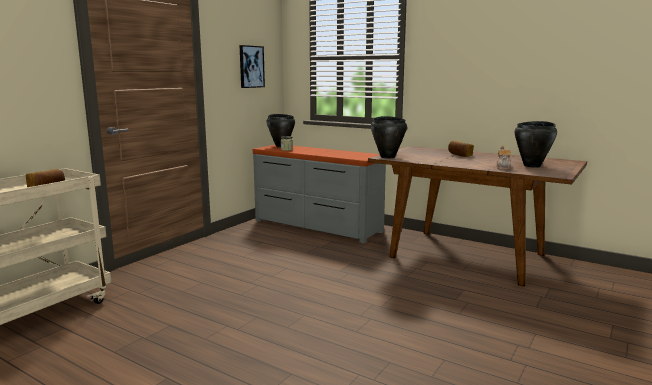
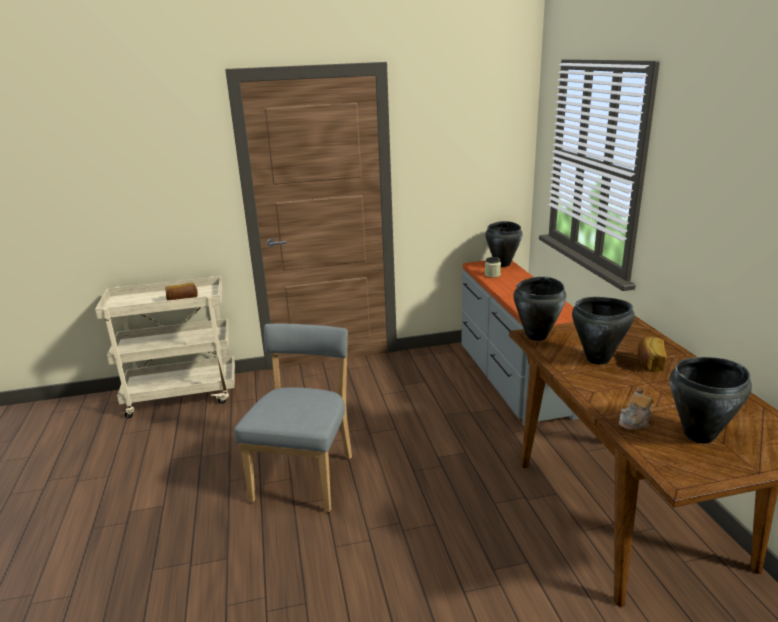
camera: 45 degrees right, 10 degrees up
(251, 66) = (472, 162): picture -> none
(265, 310) = (306, 475): none -> grey chair
(437, 158) = (598, 359): none -> black cooking pot

